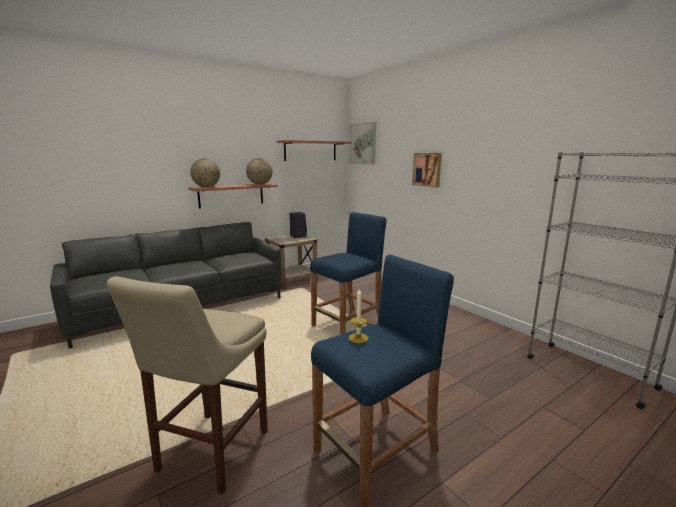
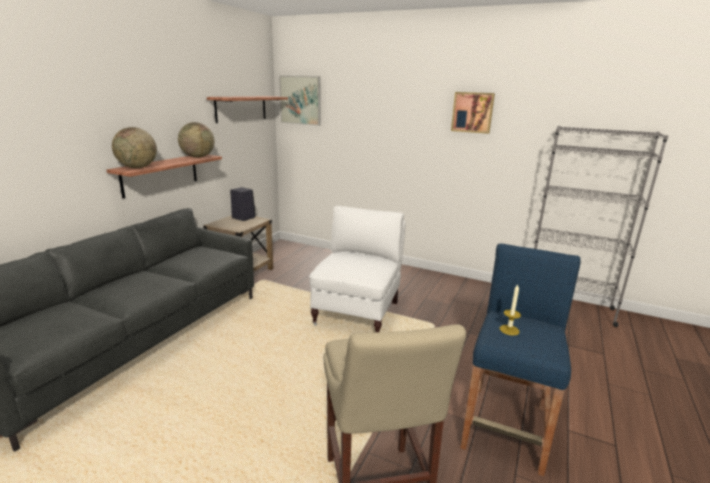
camera: 30 degrees left, 5 degrees up
(348, 325) = (358, 312): blue stool -> white armchair
(427, 169) = (394, 134): picture -> picture (472, 112)

